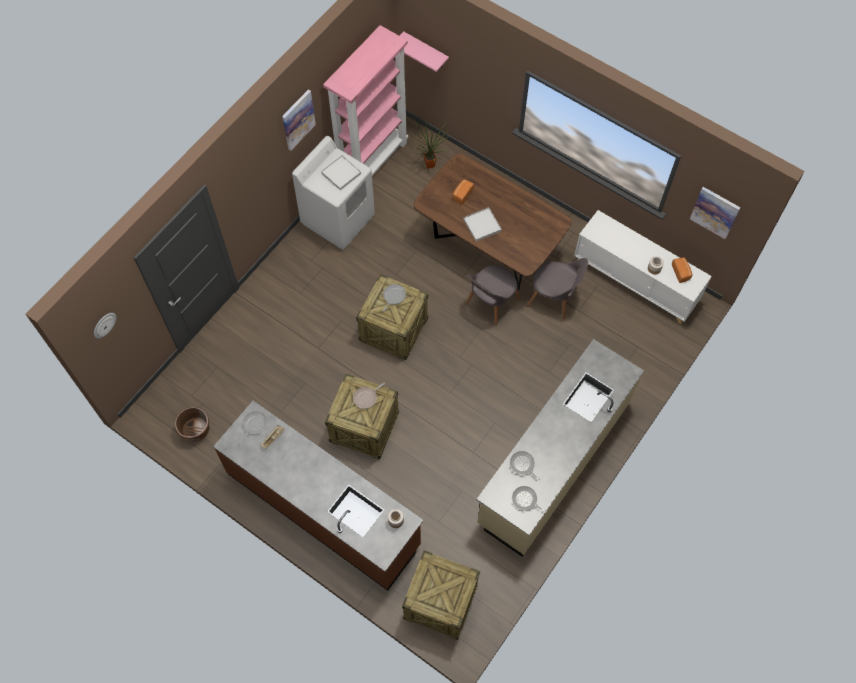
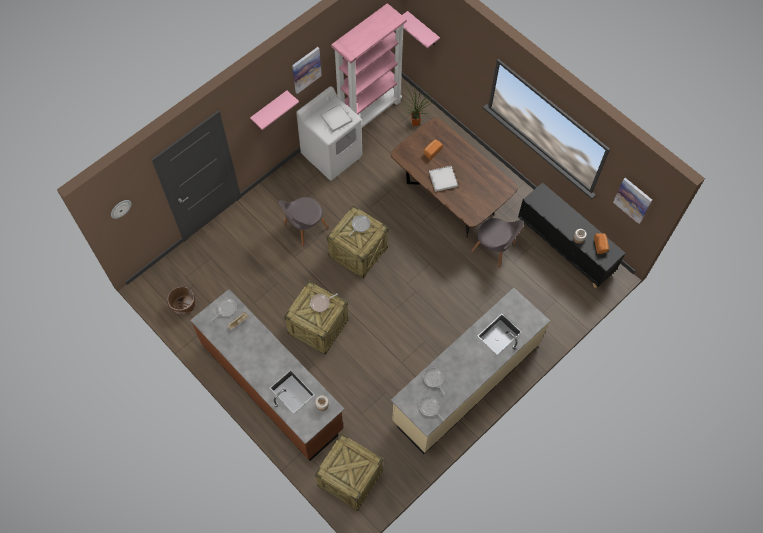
camera: 10 degrees right, 0 degrees up
(261, 174) = (269, 109): none -> pink shelf
(491, 302) = (442, 244): grey chair -> grey chair (304, 227)
(635, 281) = (565, 247): white cabinet -> black cabinet

